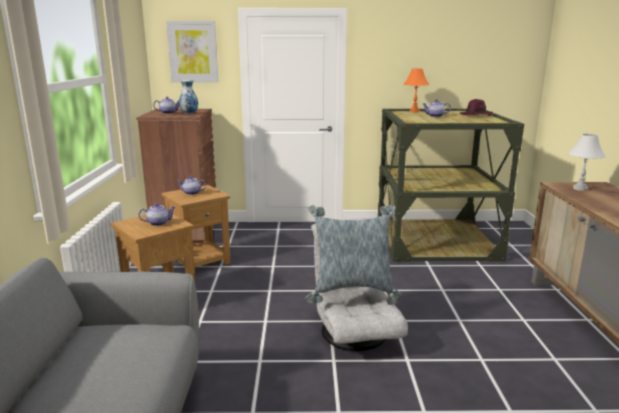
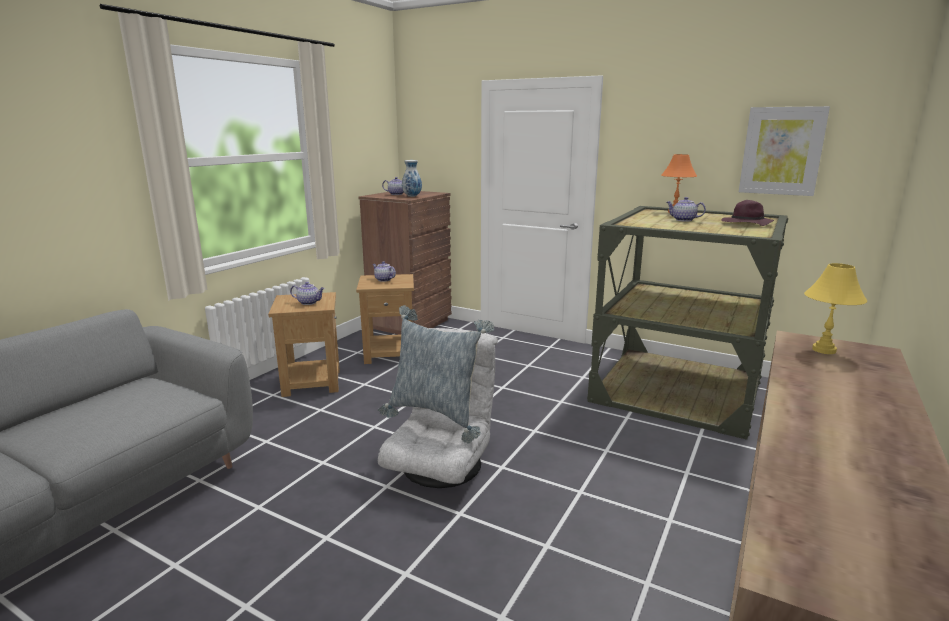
camera: 30 degrees right, 0 degrees up
(193, 52) = (437, 130): picture -> picture (782, 151)
(580, 189) = (823, 350): white table lamp -> yellow table lamp

